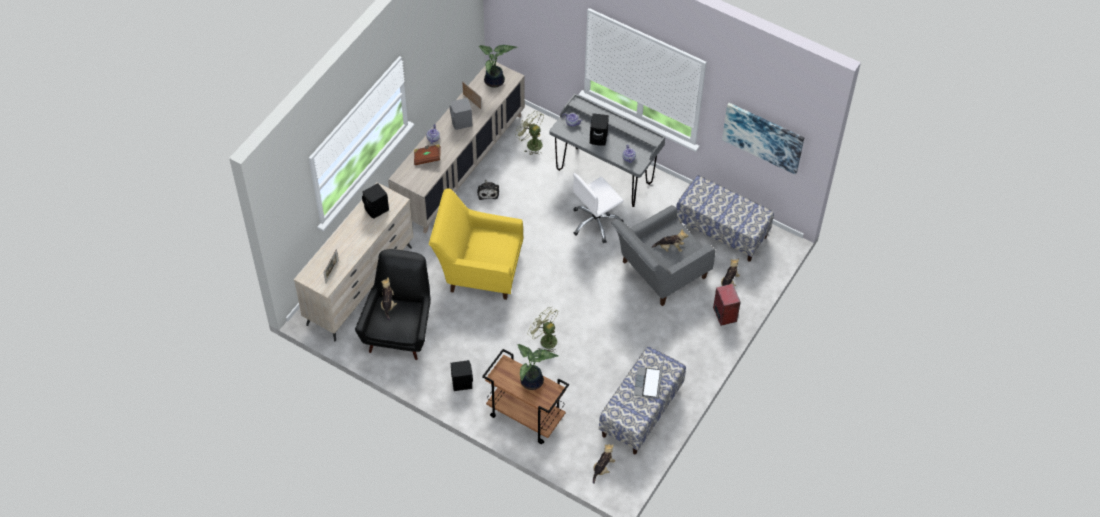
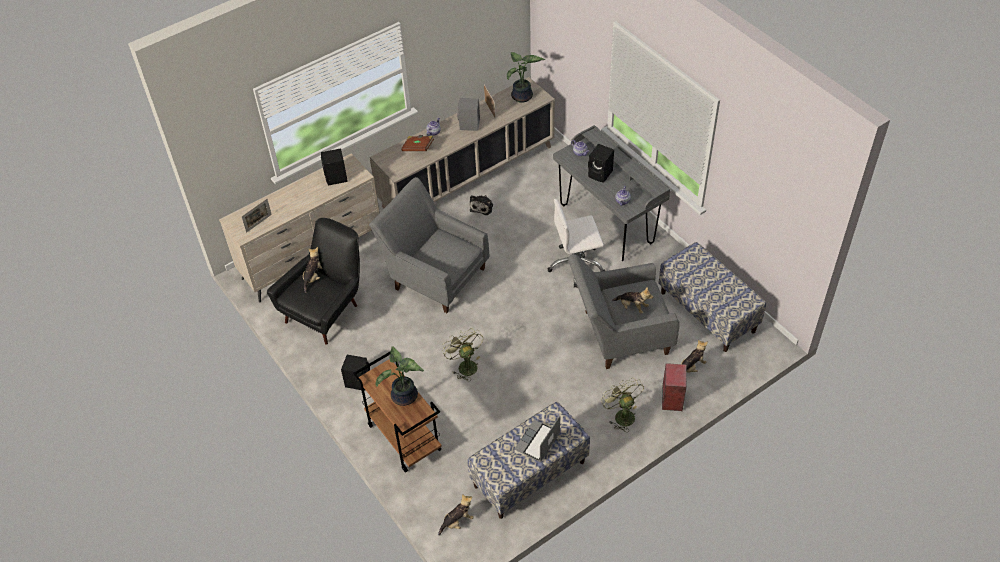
camera: 25 degrees right, 5 degrees down
(478, 269) = (434, 275): yellow armchair -> grey armchair
(531, 143) = (548, 174): green fan -> green fan (621, 415)
(763, 137) = (768, 207): picture -> none

